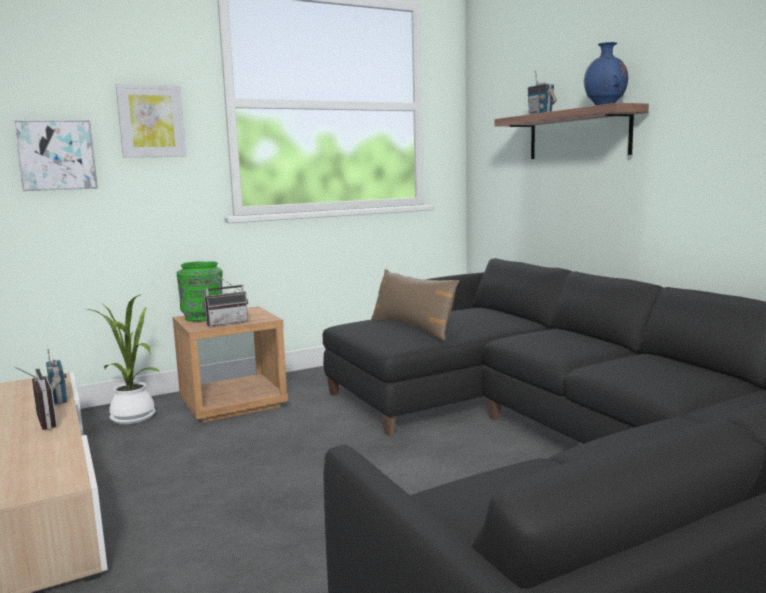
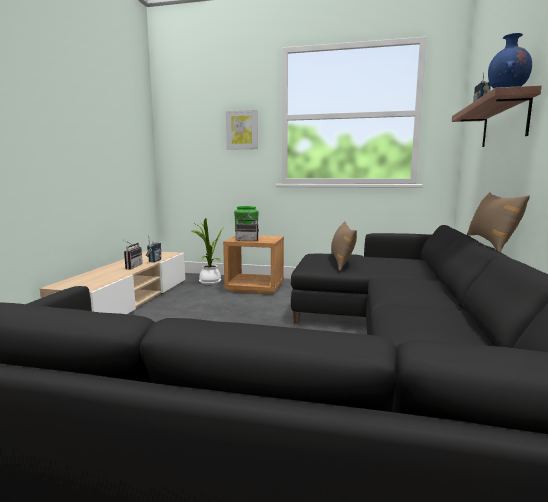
camera: 40 degrees right, 0 degrees up
(56, 155) = (198, 148): picture -> none
(610, 274) = (491, 243): none -> brown pillow

